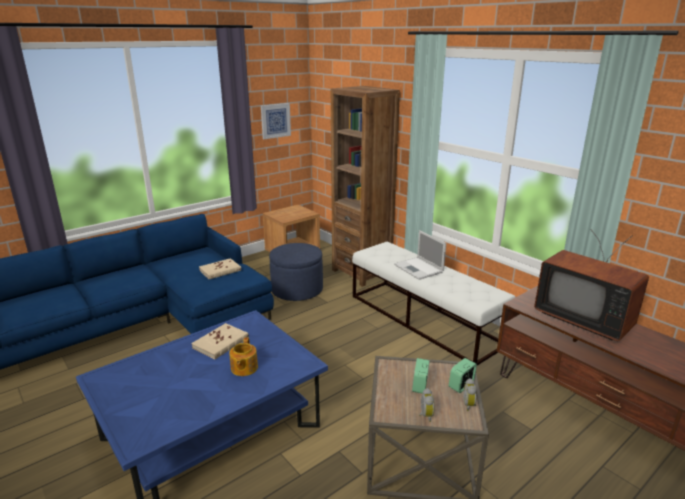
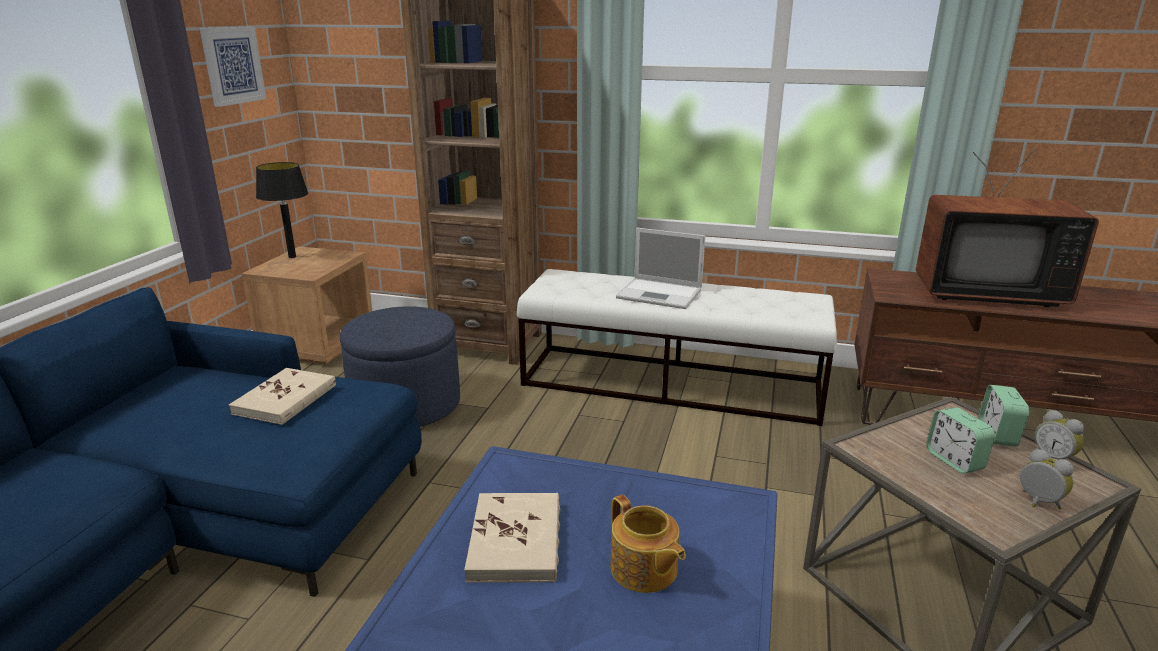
camera: 35 degrees left, 0 degrees up
(289, 209) = (292, 257): none -> black table lamp

